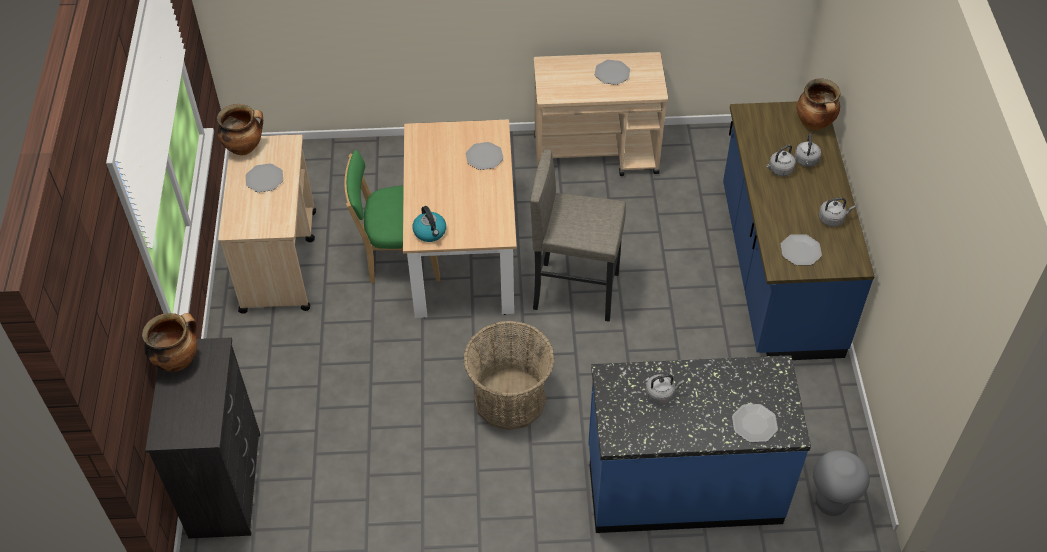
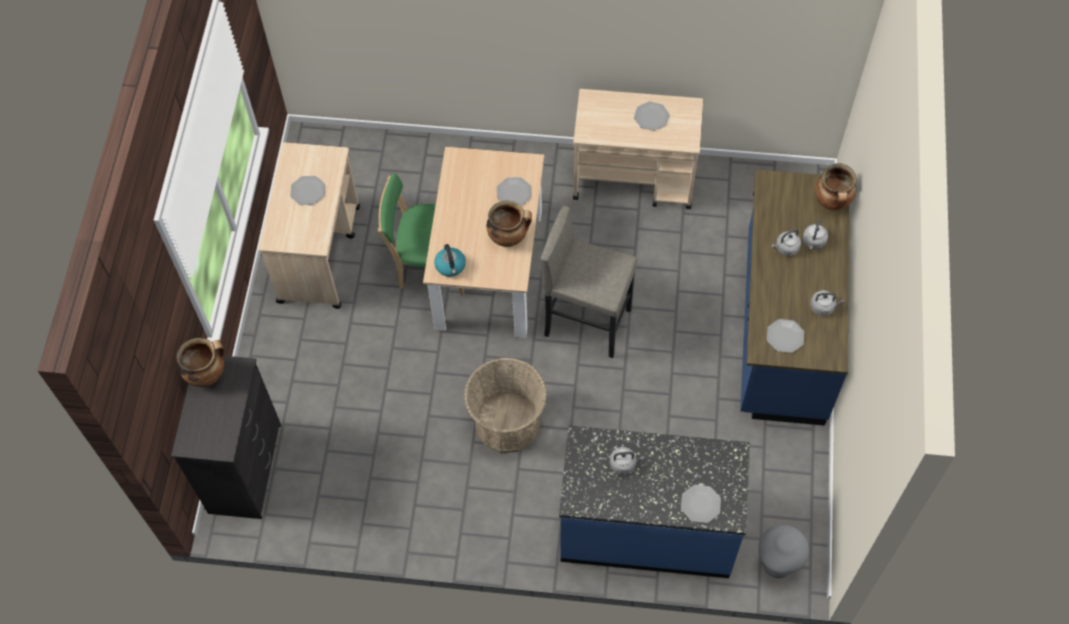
camera: 10 degrees right, 10 degrees up
(245, 147) = (294, 155): cooking pot -> cooking pot (509, 237)

